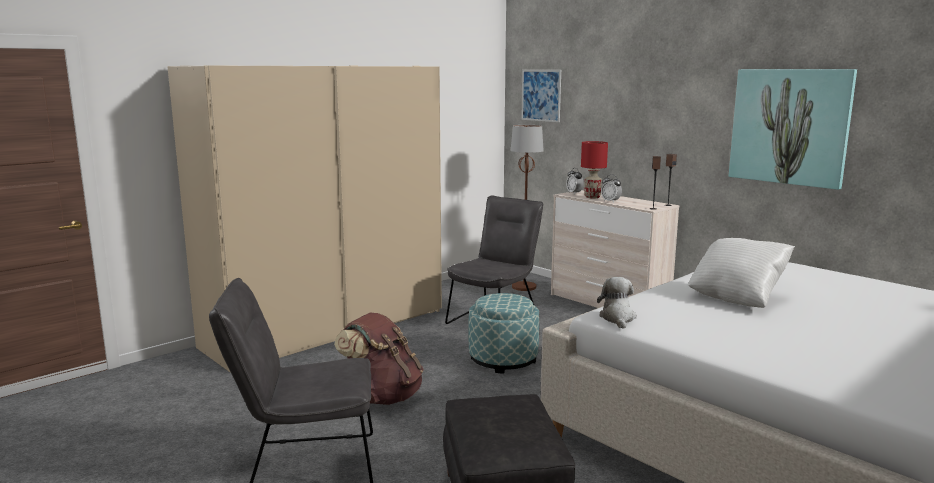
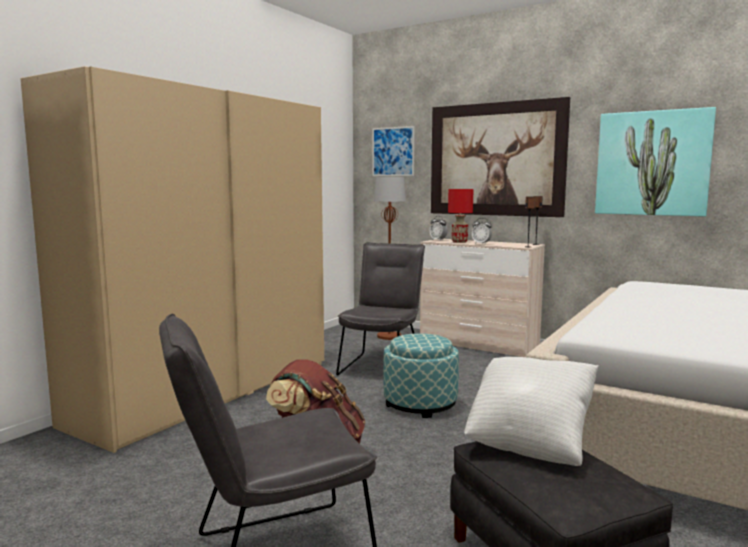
camera: 15 degrees left, 5 degrees down
(617, 318) = (609, 334): plush toy -> none
(636, 111) = (495, 159): none -> picture
(737, 297) = (684, 310): white pillow -> white pillow (530, 443)

